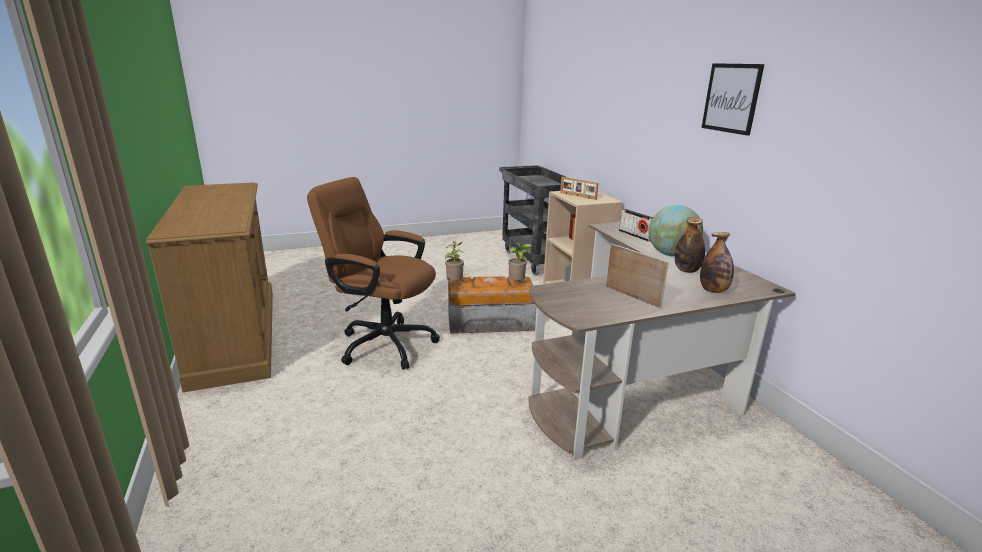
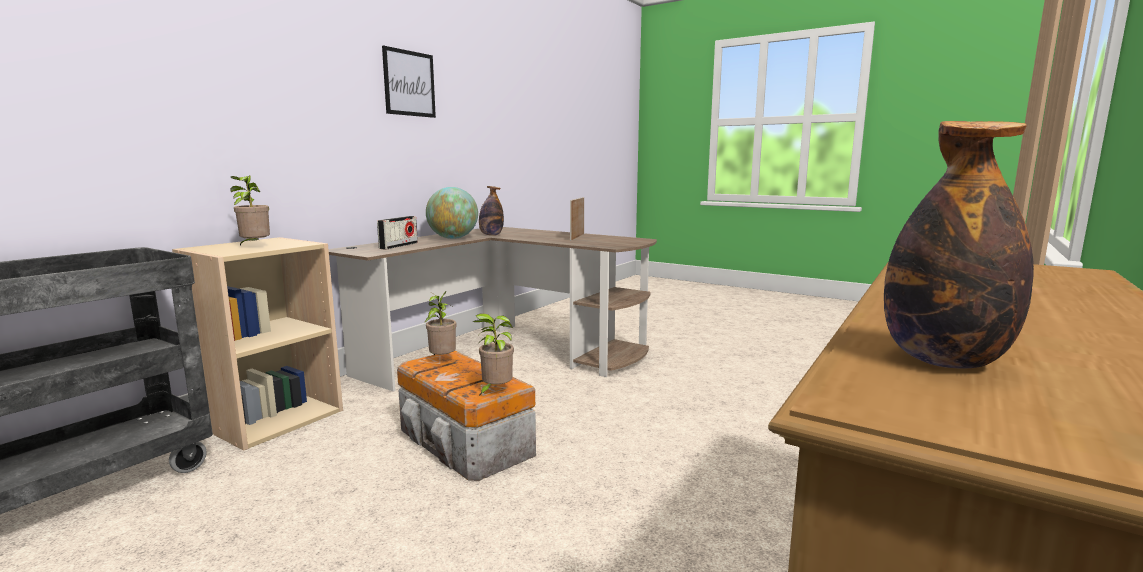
camera: 125 degrees left, 10 degrees down
(382, 344) = (640, 493): brown office chair -> none
(577, 196) = (254, 247): picture frame -> potted plant
(713, 290) = (525, 231): bottle -> bottle (943, 360)

